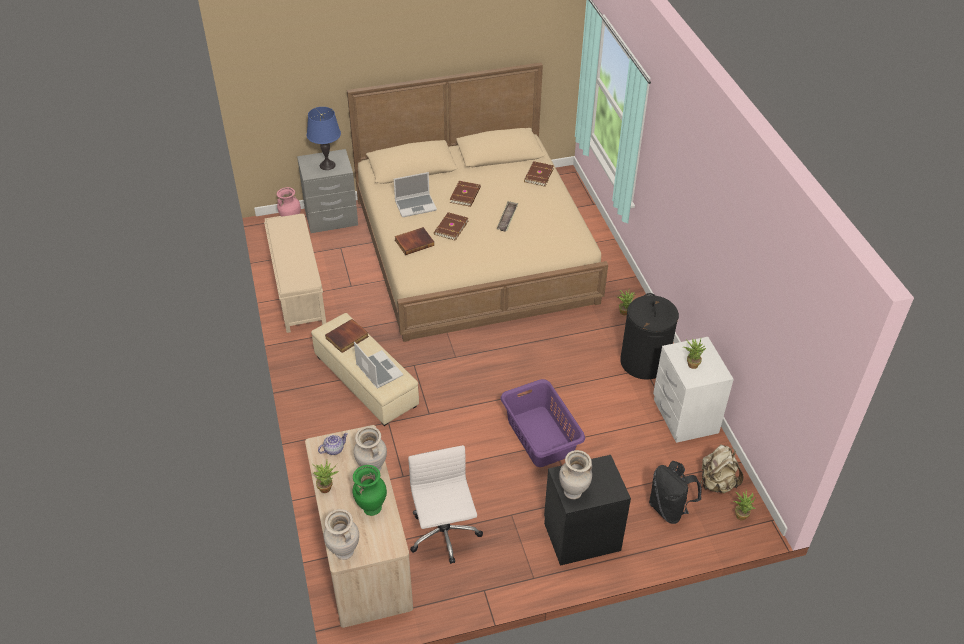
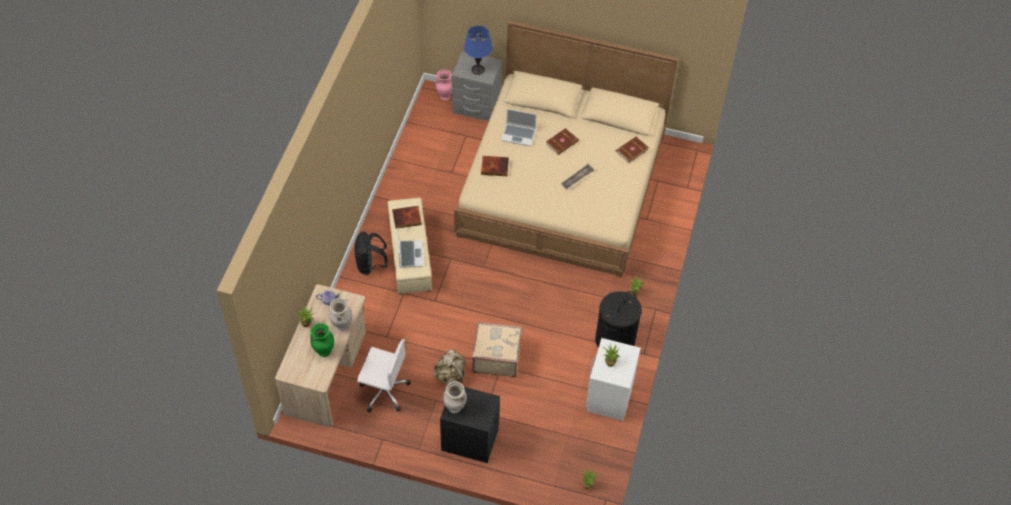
camera: 30 degrees right, 10 degrees up
(297, 289) = (412, 157): beige bench -> none
(344, 552) = (289, 370): beige vase -> none
(444, 535) = (384, 391): white office chair -> white office chair turned 90 degrees clockwise
(450, 228) = (529, 166): brown book -> none
(540, 437) = (496, 357): purple laundry basket -> beige suitcase
(669, 509) = (542, 454): black backpack -> black backpack (370, 265)
(717, 483) = (590, 454): beige backpack -> beige backpack (450, 375)

